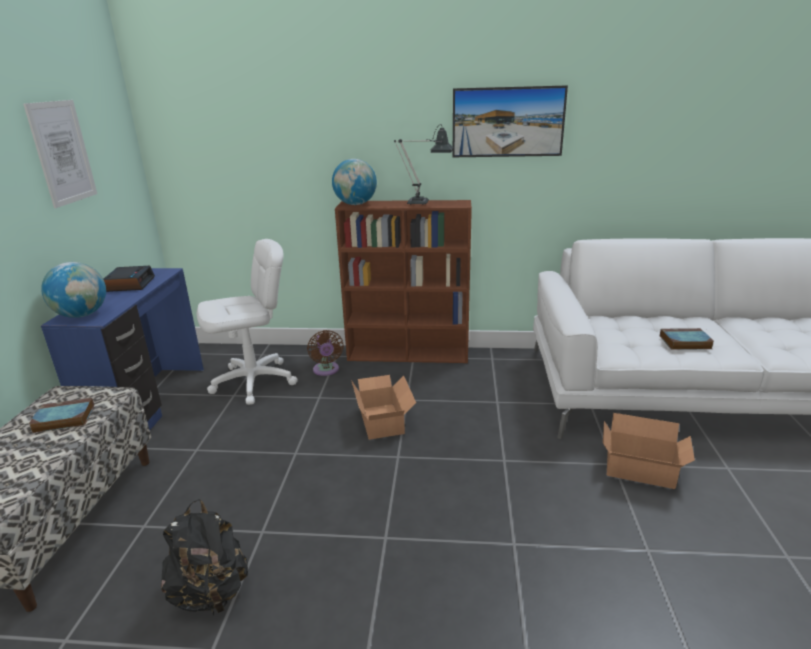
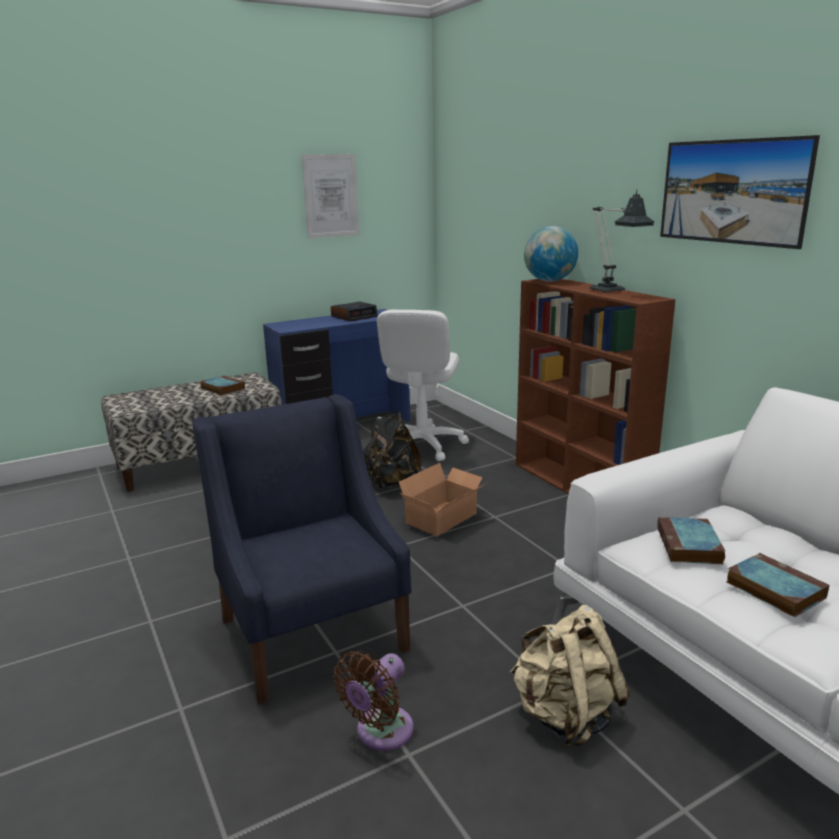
camera: 55 degrees right, 5 degrees down
(82, 315) = (289, 325): globe -> none
(211, 593) = (175, 536): black backpack -> black backpack (391, 483)
(254, 382) = (422, 445): white office chair -> white office chair turned 75 degrees clockwise
(326, 370) = (484, 463): brown fan -> brown fan (380, 733)
(478, 547) = (312, 632): none -> blue armchair
(630, 342) = (690, 546): none -> book
(641, 471) = (565, 716): cardboard box -> beige backpack

